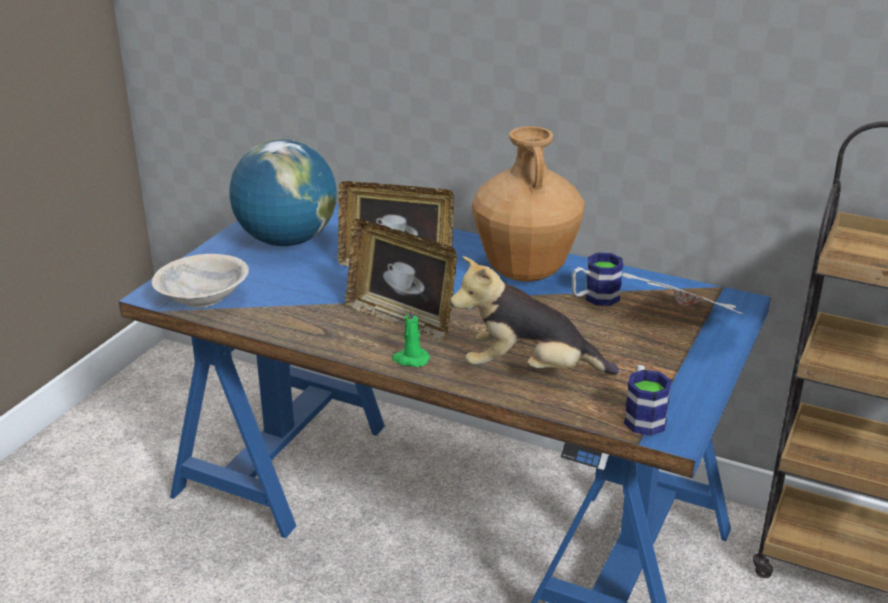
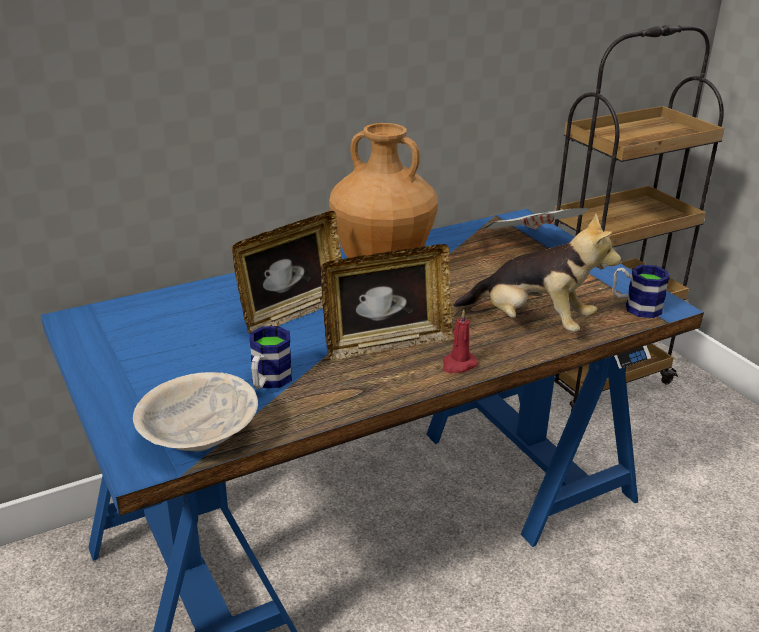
camera: 55 degrees left, 0 degrees up
(287, 241) = (155, 347): globe -> none
(410, 359) = (458, 365): green candle -> red candle
(529, 371) = (532, 322): plush toy -> plush toy turned 105 degrees counterclockwise
(594, 298) = (456, 259): mug -> mug (268, 381)

